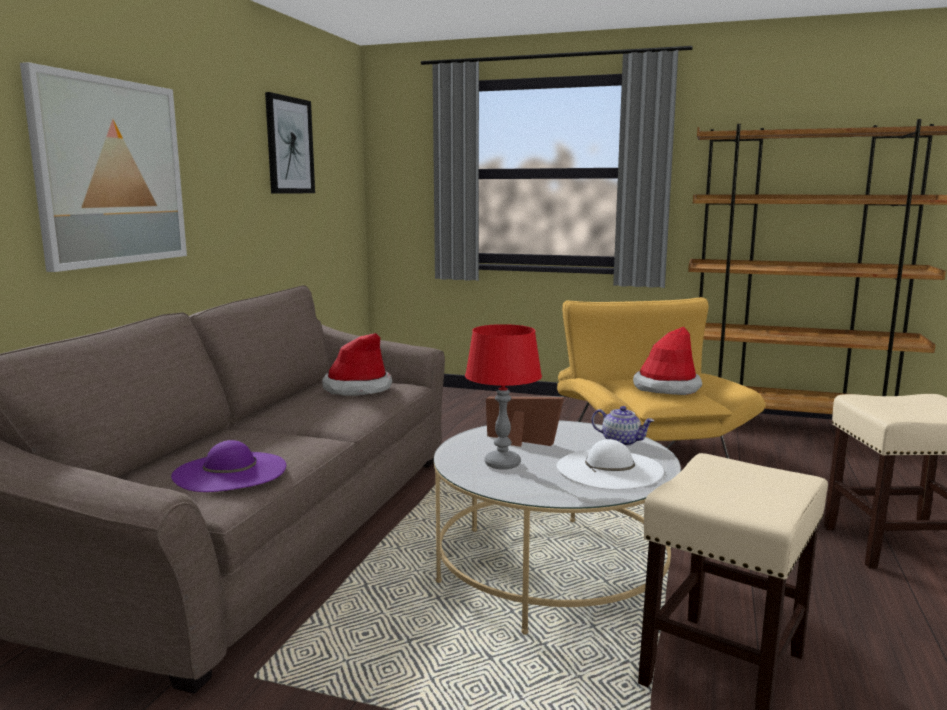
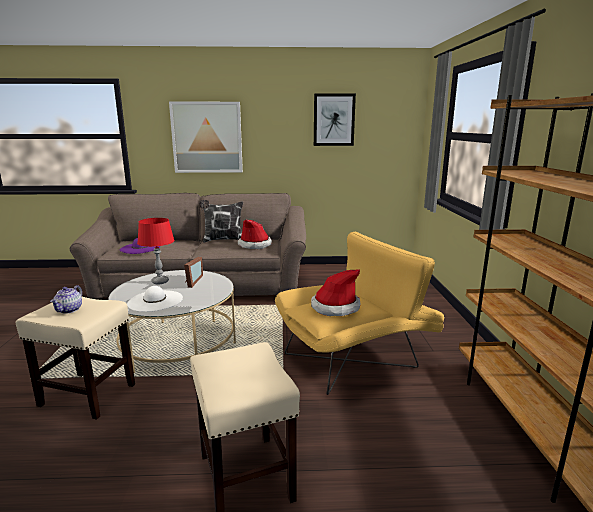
camera: 70 degrees right, 5 degrees up
(278, 405) = (223, 240): none -> pillow
(621, 442) = (199, 300): teapot -> teapot (69, 310)

